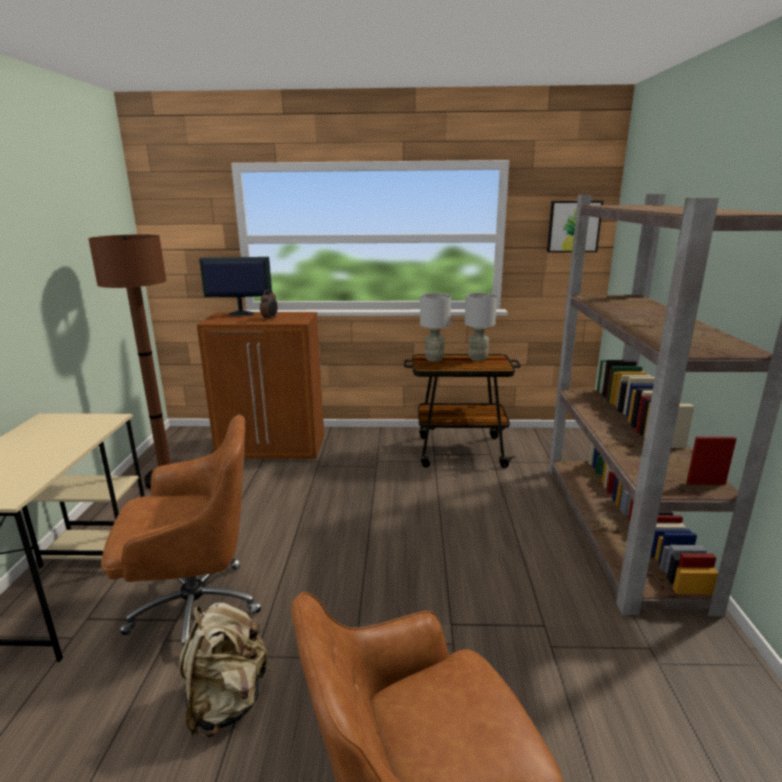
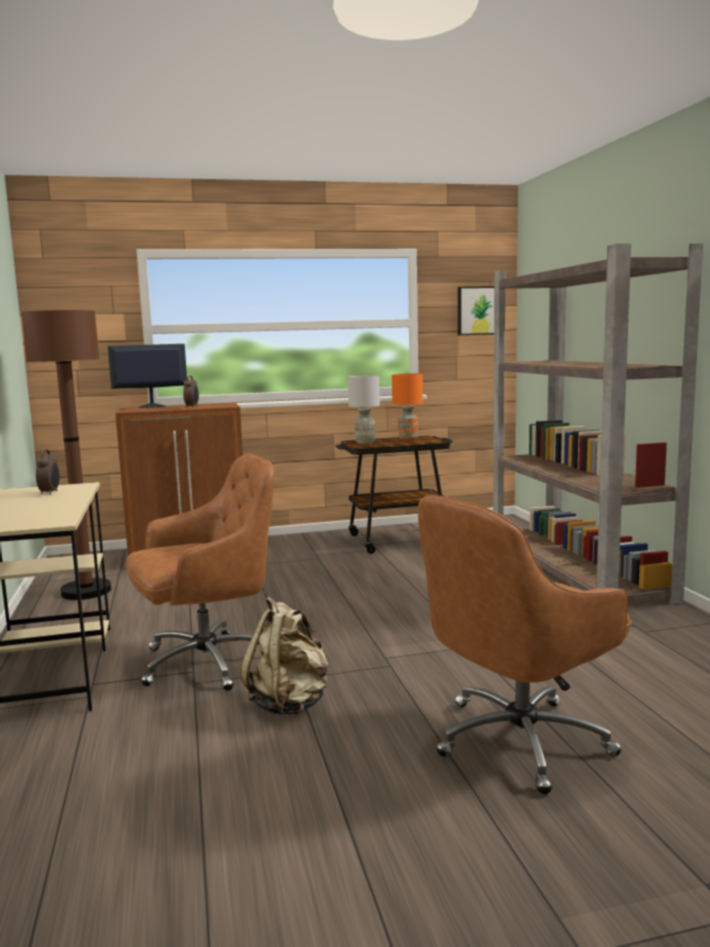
camera: 15 degrees left, 10 degrees down
(72, 430) = (50, 493): none -> alarm clock
(478, 358) = (408, 439): grey table lamp -> orange table lamp

